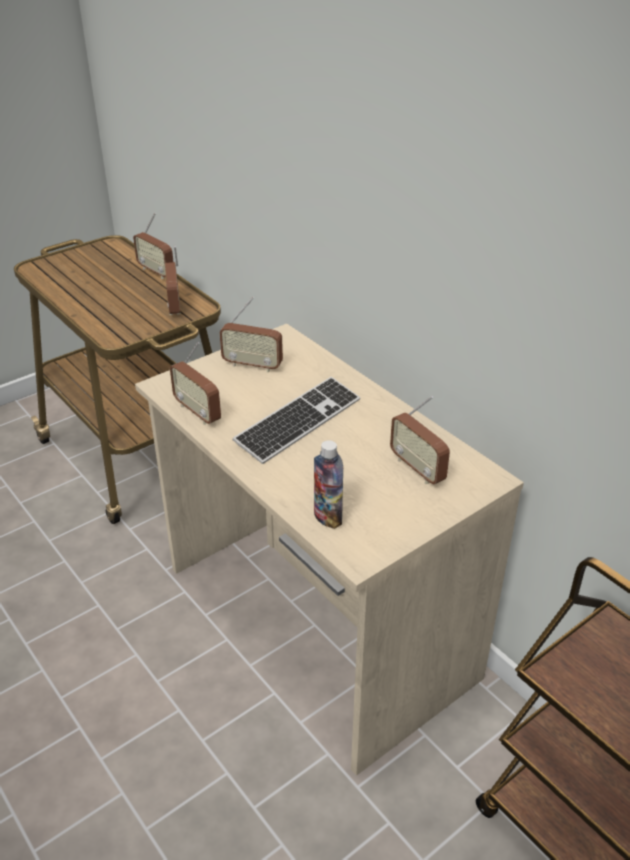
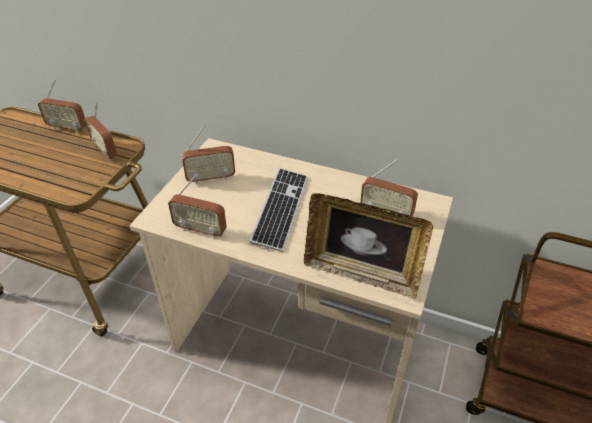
camera: 30 degrees left, 5 degrees up
(327, 517) = (361, 273): bottle -> picture frame

